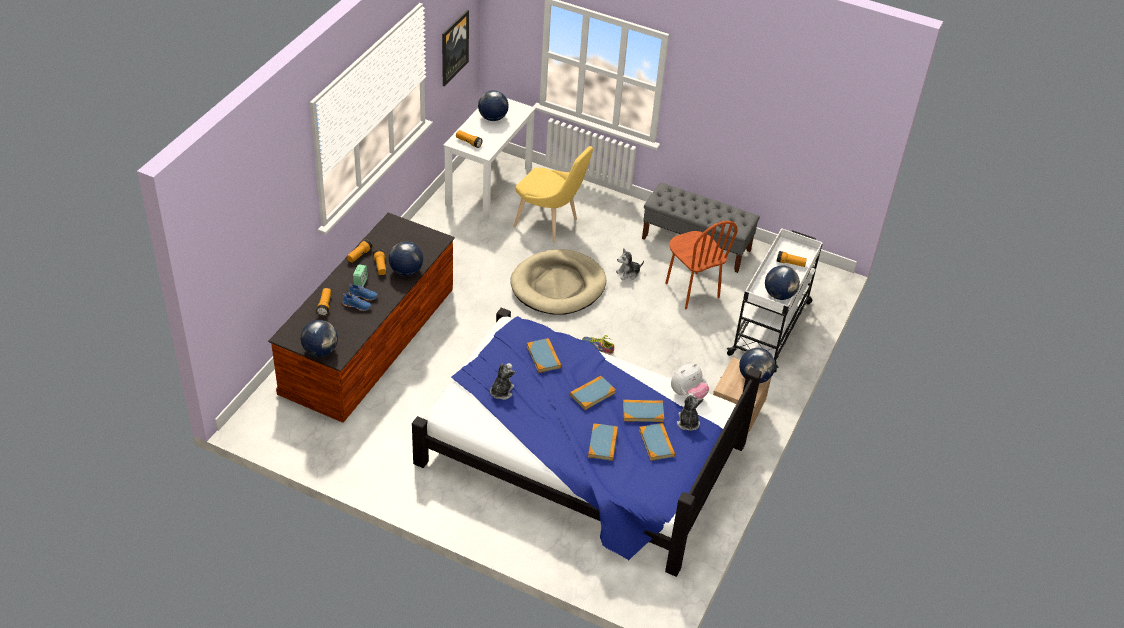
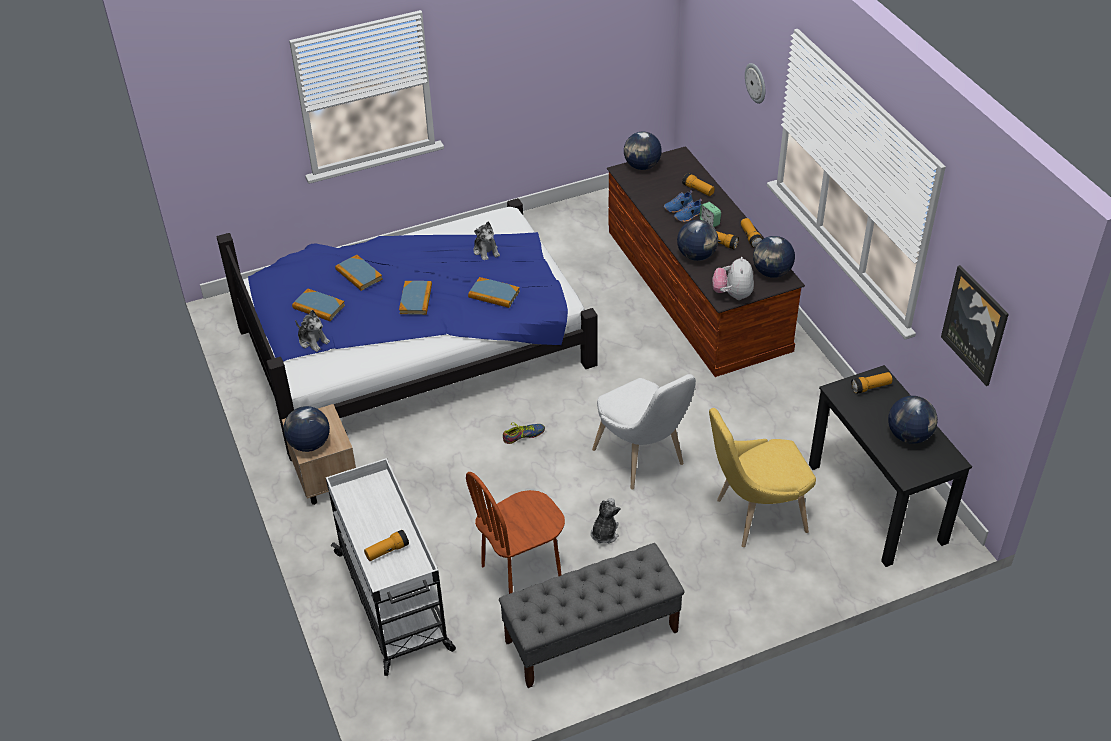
camera: 135 degrees right, 0 degrees up
(288, 197) = (756, 83): none -> wall clock
(489, 186) = (877, 503): white desk -> black desk
(558, 286) = (642, 460): beige dog bed -> white chair
(643, 412) = (358, 318): book -> none
(687, 395) = (342, 366): plush toy -> plush toy (732, 294)
(691, 290) = (521, 572): brown chair -> brown chair turned 45 degrees counterclockwise
(779, 295) = (357, 501): globe -> globe (772, 272)

